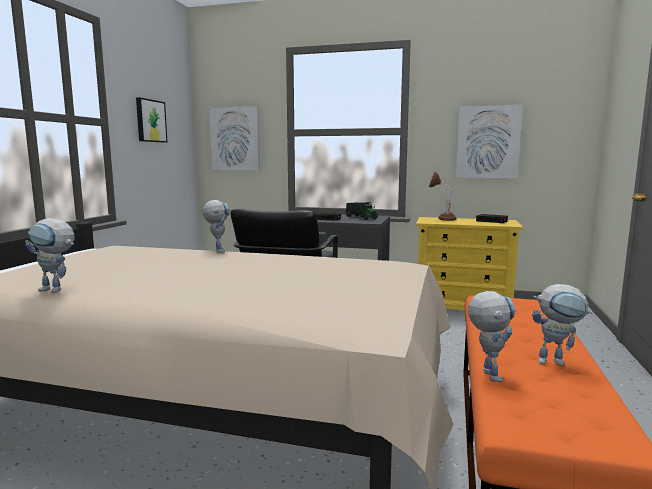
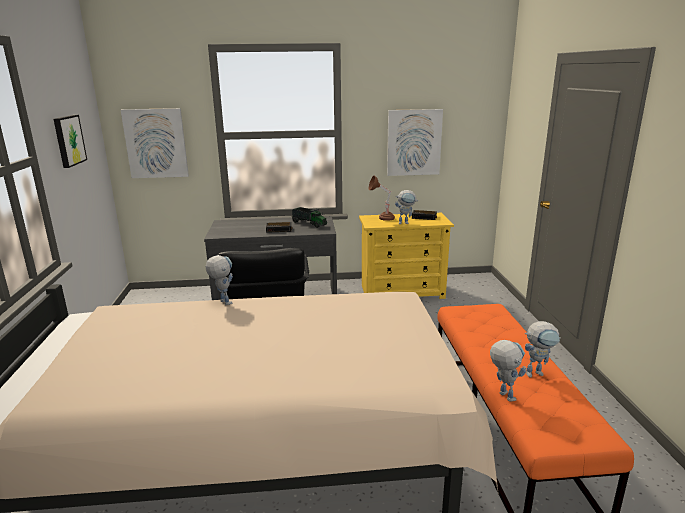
camera: 20 degrees left, 10 degrees up
(57, 290) = (139, 398): toy robot -> toy robot (406, 223)

